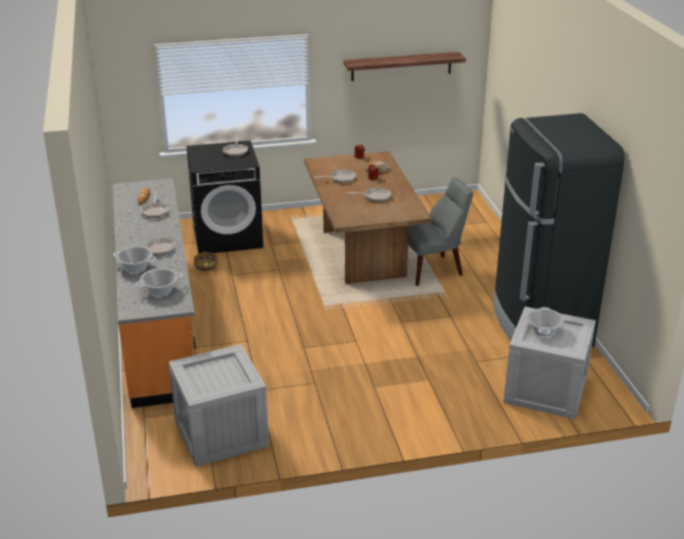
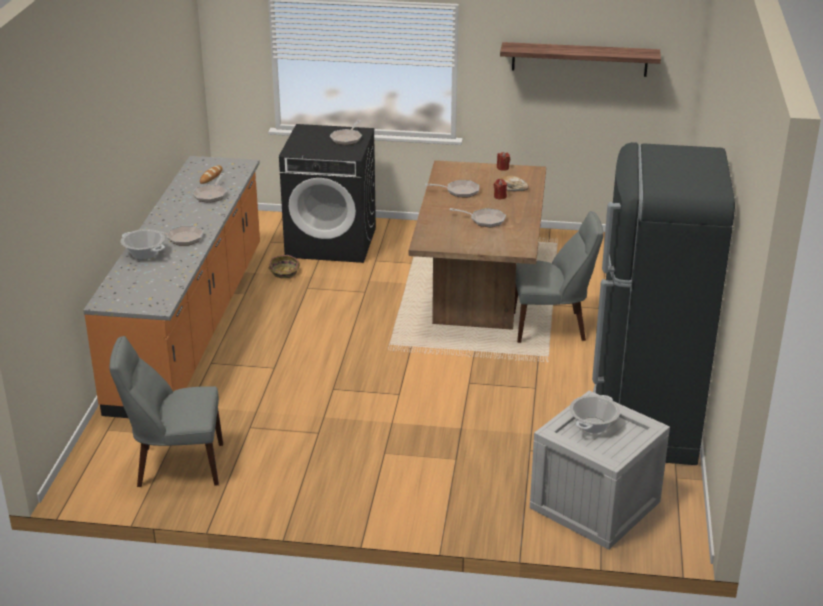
camera: 20 degrees right, 0 degrees up
(160, 290) = (151, 285): cooking pot -> none
(219, 433) = (175, 465): crate -> grey chair

